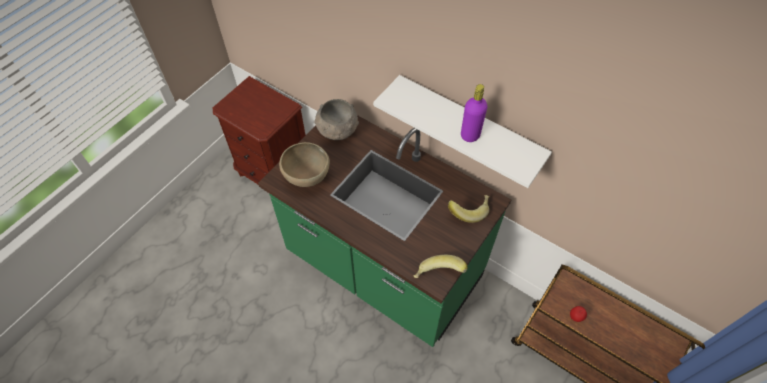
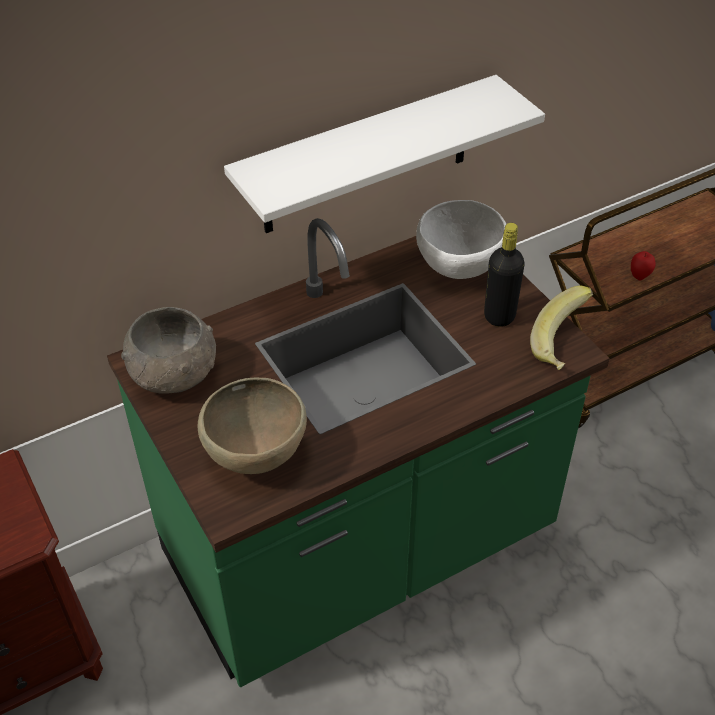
camera: 65 degrees left, 10 degrees down
(444, 240) = (499, 316): none -> black bottle
(468, 211) = (459, 268): banana -> white bowl
(470, 135) = (416, 134): purple bottle -> none

